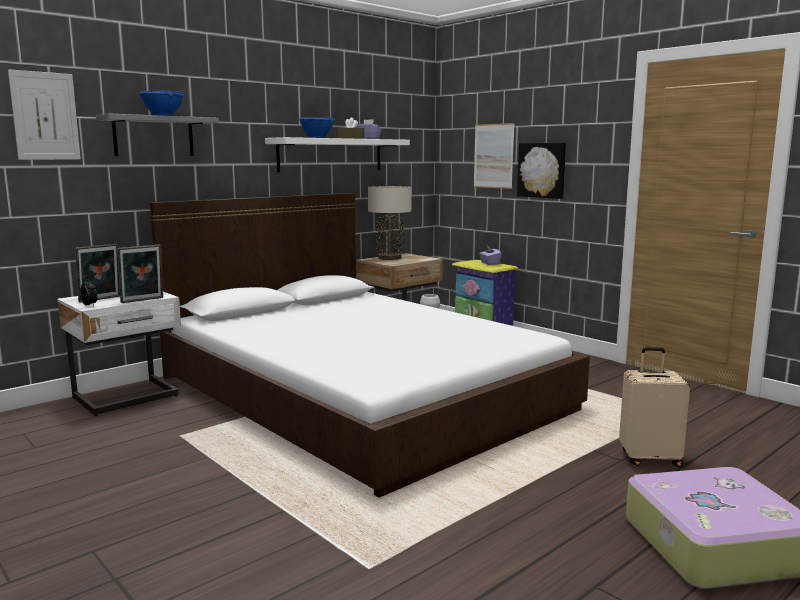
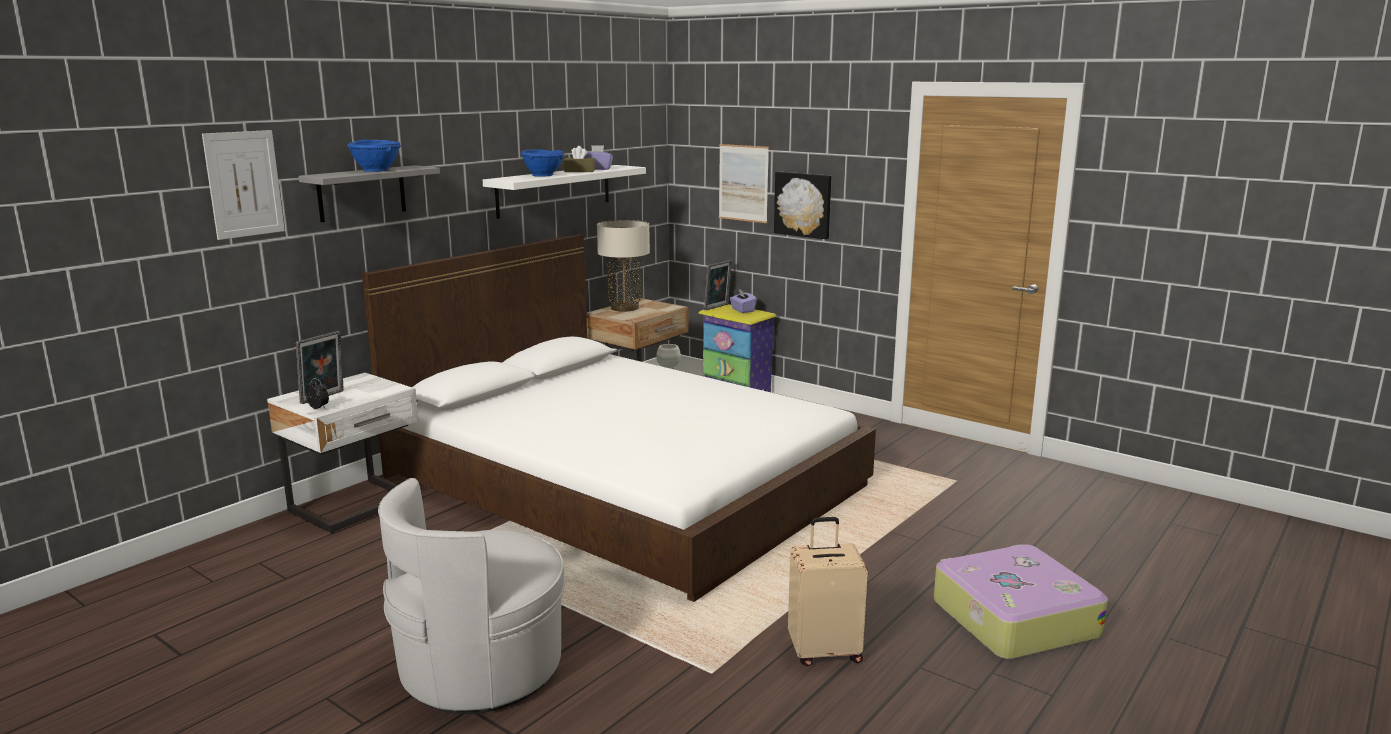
camera: 10 degrees left, 5 degrees up
(143, 300) = (377, 396): picture frame -> picture frame (718, 307)
(150, 540) = (482, 668): none -> white armchair
(649, 458) = (944, 536): beige suitcase -> beige suitcase (824, 651)

